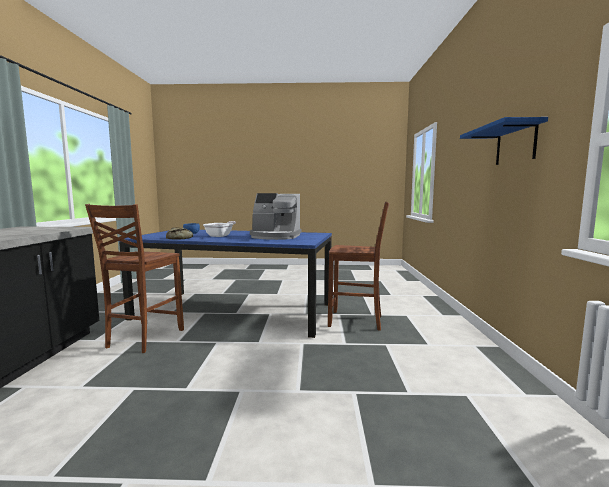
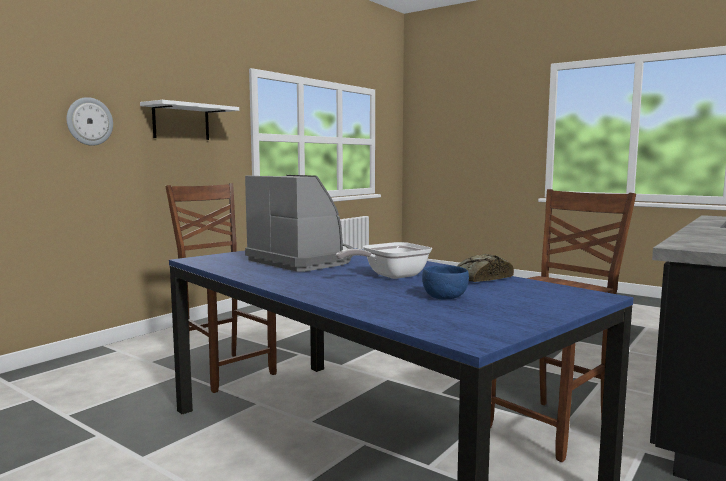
camera: 145 degrees left, 0 degrees up
(471, 159) = (89, 121): none -> wall clock
(515, 144) = (181, 122): blue shelf -> white shelf

